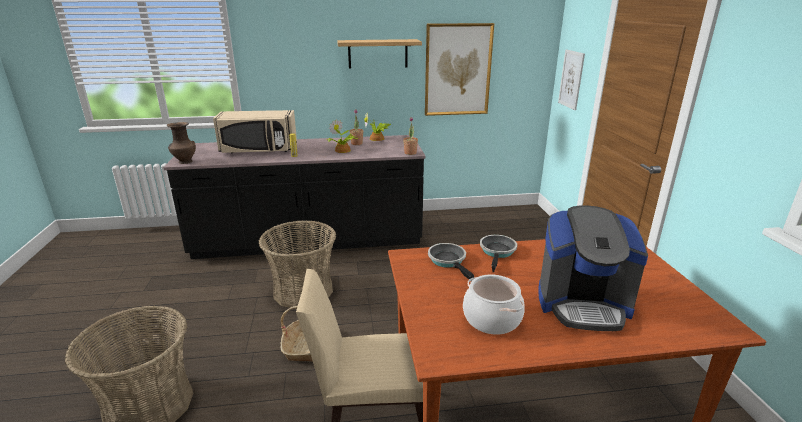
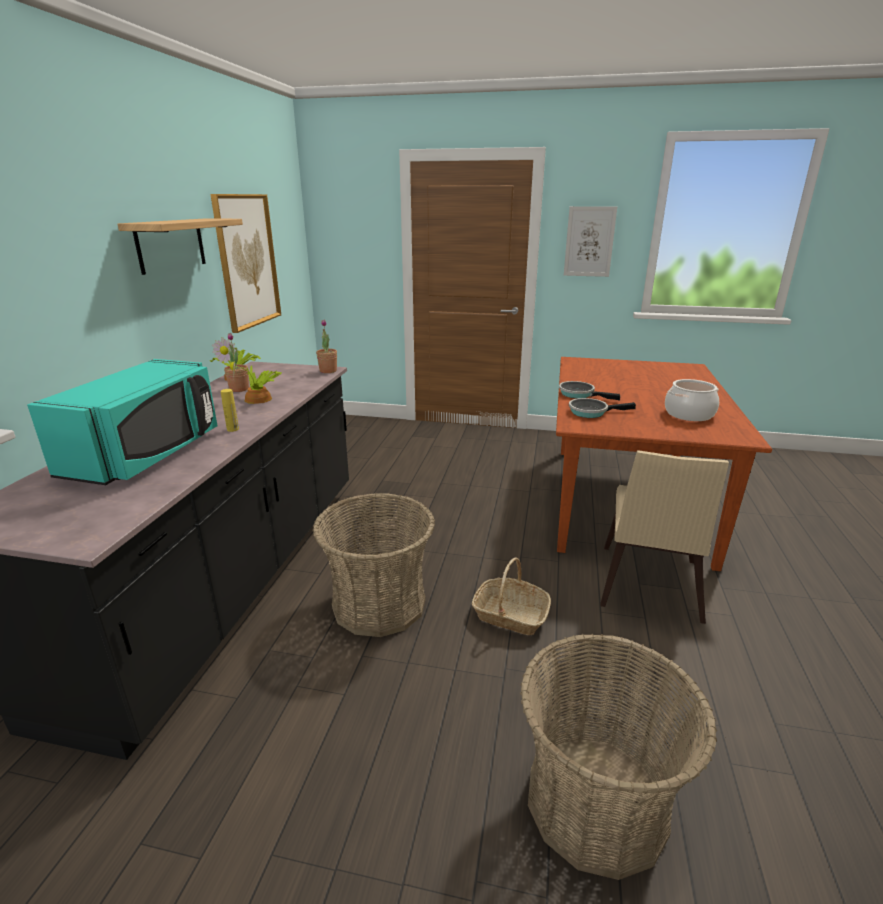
camera: 70 degrees left, 0 degrees up
(184, 162) = (97, 531): brown vase -> none
(259, 150) = (148, 453): beige microwave -> turquoise microwave
(571, 79) = (348, 257): picture -> picture (589, 242)
(583, 304) = (667, 388): coffee machine -> none

